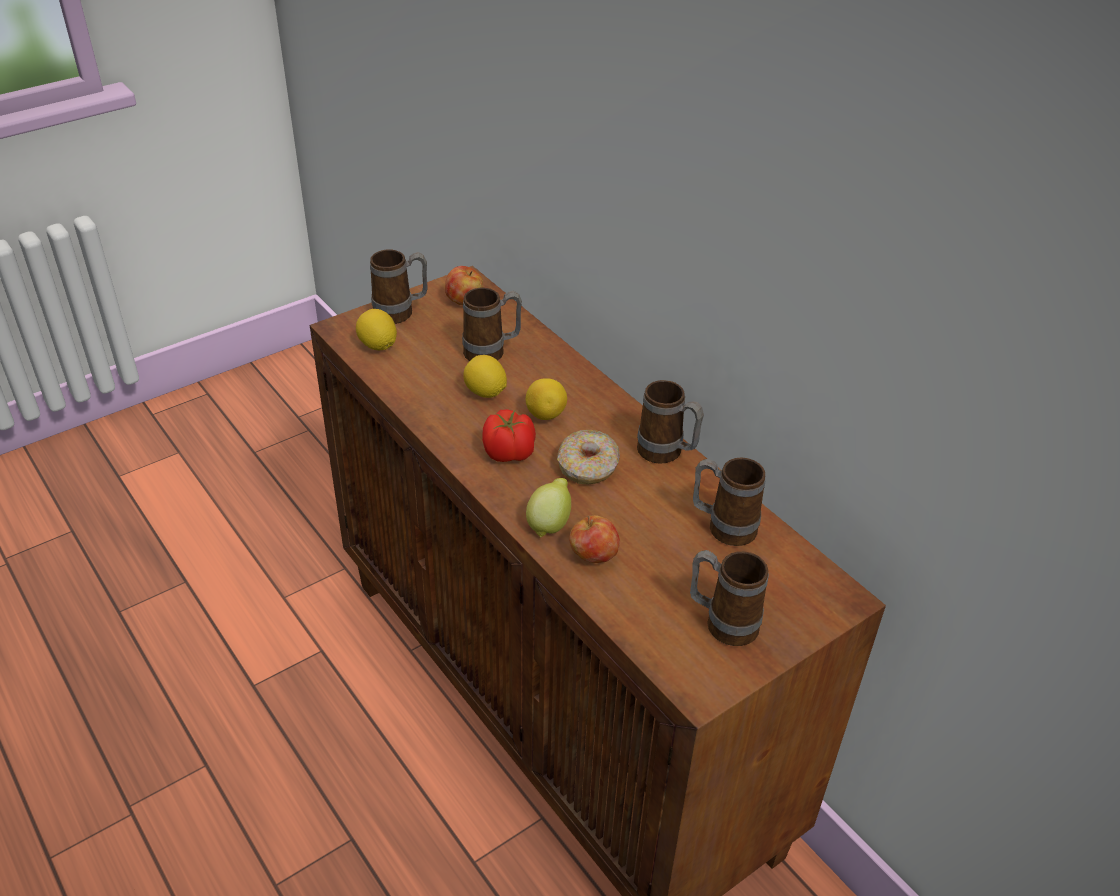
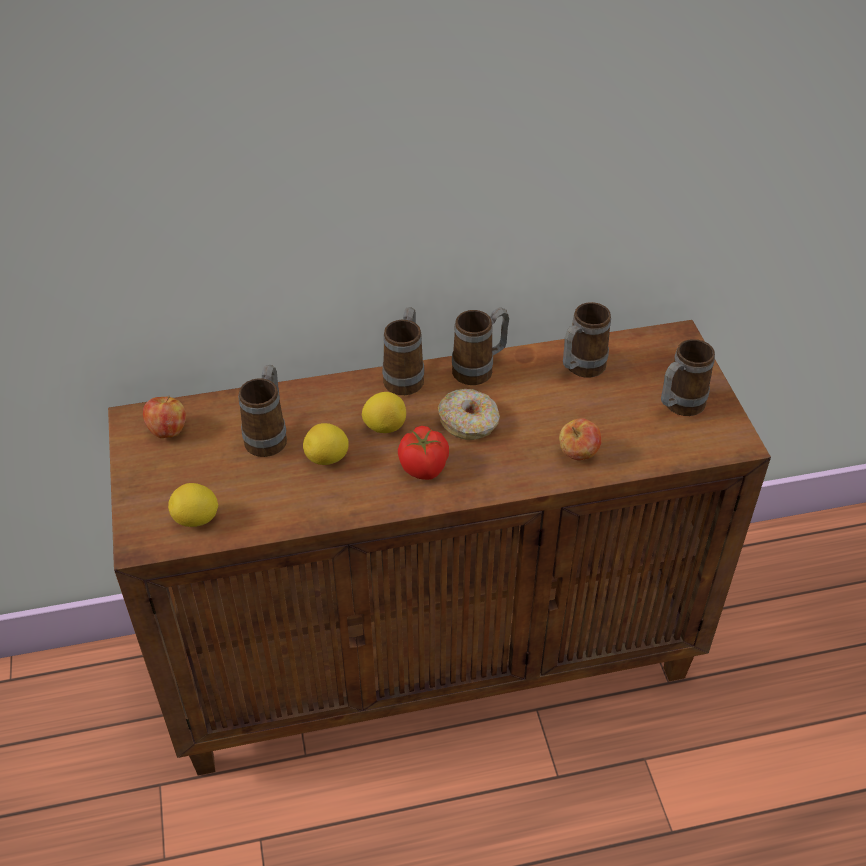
camera: 65 degrees left, 5 degrees up
(401, 313) = (152, 485): mug -> mug (406, 376)
(549, 524) = (528, 469): lemon -> none

